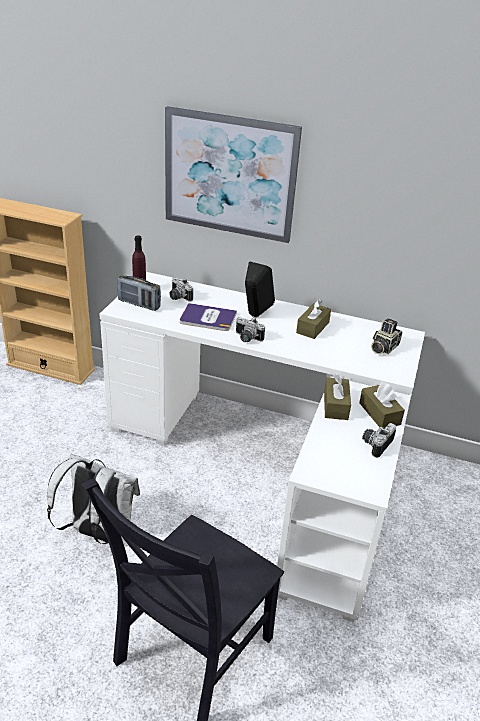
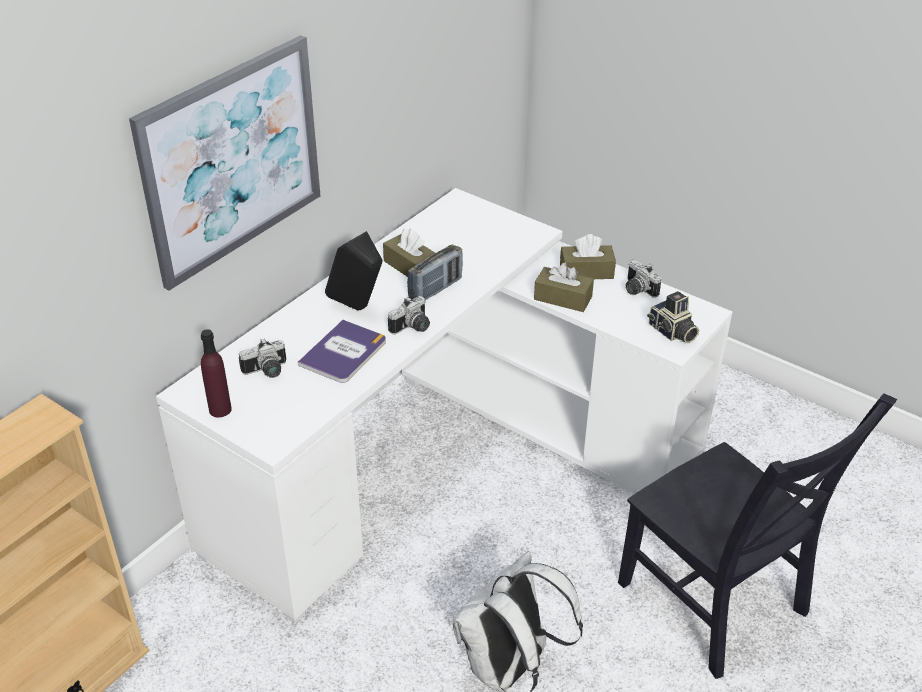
camera: 70 degrees left, 5 degrees up
(139, 304) = (267, 417): radio -> radio (435, 290)
(383, 347) = (477, 226): camera -> camera (672, 332)

